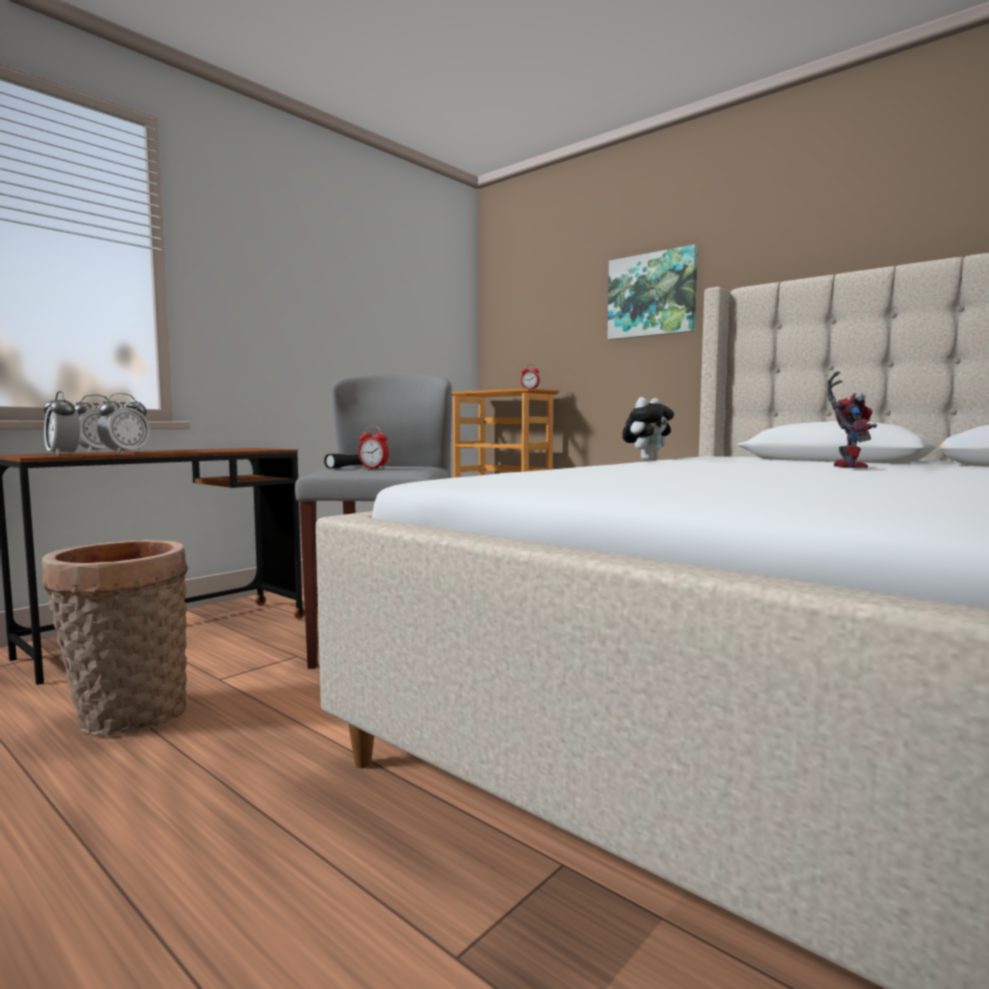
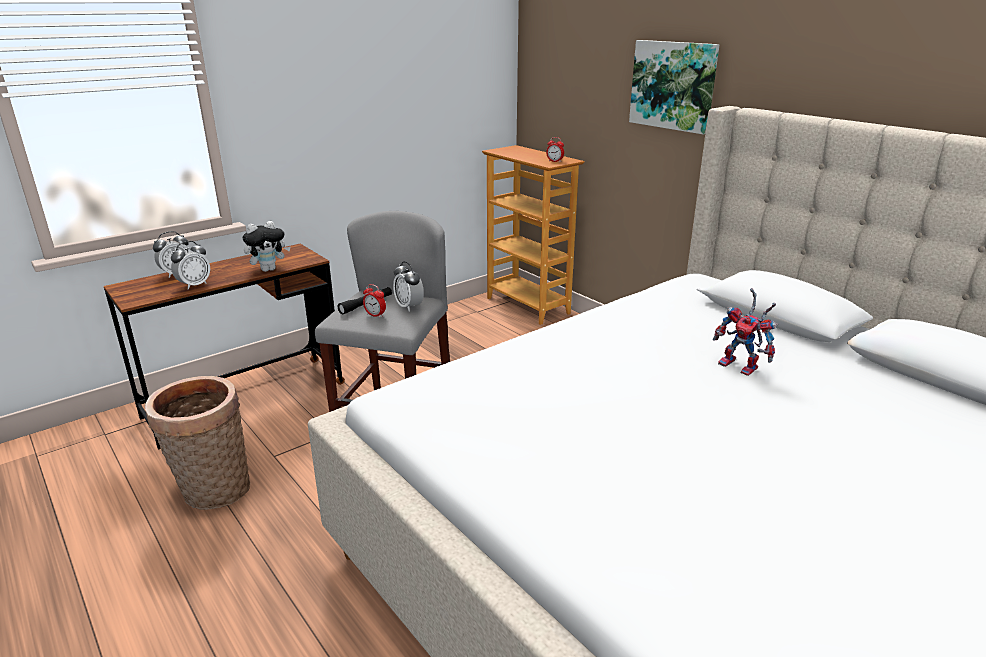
camera: 10 degrees right, 20 degrees up
(63, 455) = (151, 293): alarm clock -> alarm clock (409, 307)
(647, 460) = (611, 302): plush toy -> plush toy (269, 269)
(845, 467) = (742, 366): toy robot -> toy robot turned 105 degrees clockwise

